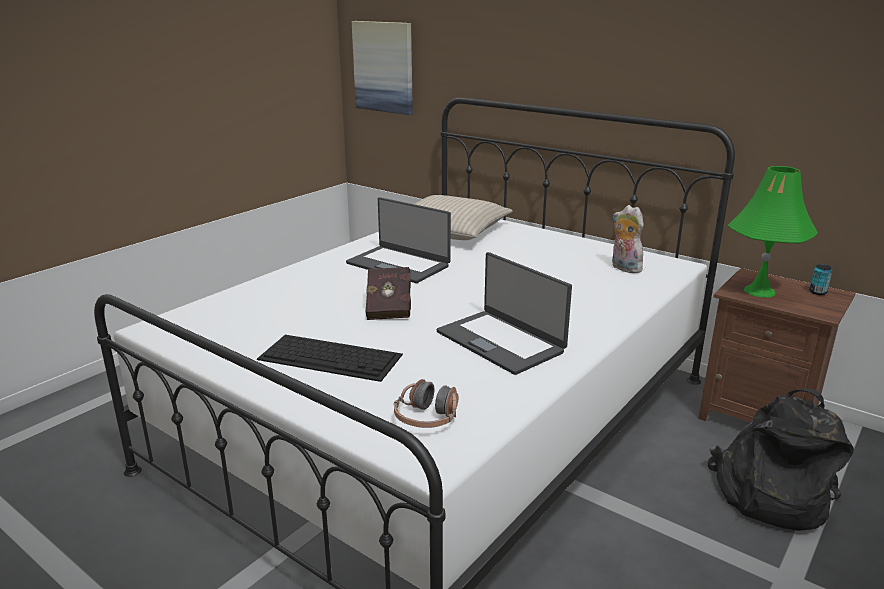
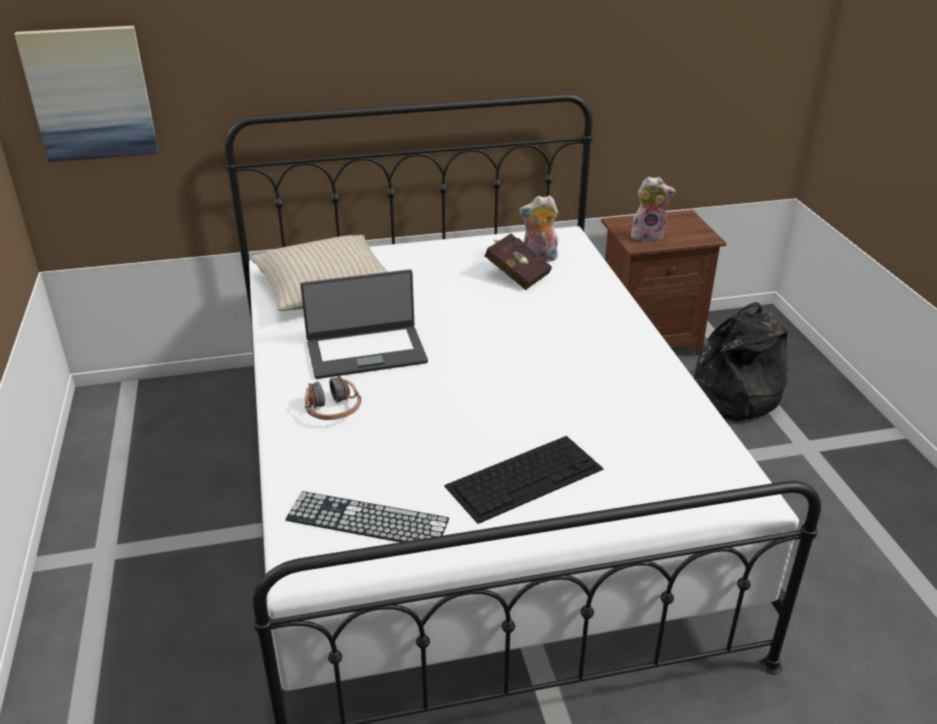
camera: 50 degrees left, 10 degrees up
(221, 326) = (367, 520): none -> keyboard
(390, 307) = (461, 401): red book -> red book (515, 274)
(427, 418) = (688, 473): headphones -> headphones (333, 410)
(501, 341) = (600, 378): laptop -> none
(759, 291) = (648, 236): green table lamp -> plush toy
(817, 292) = (676, 219): can -> none

